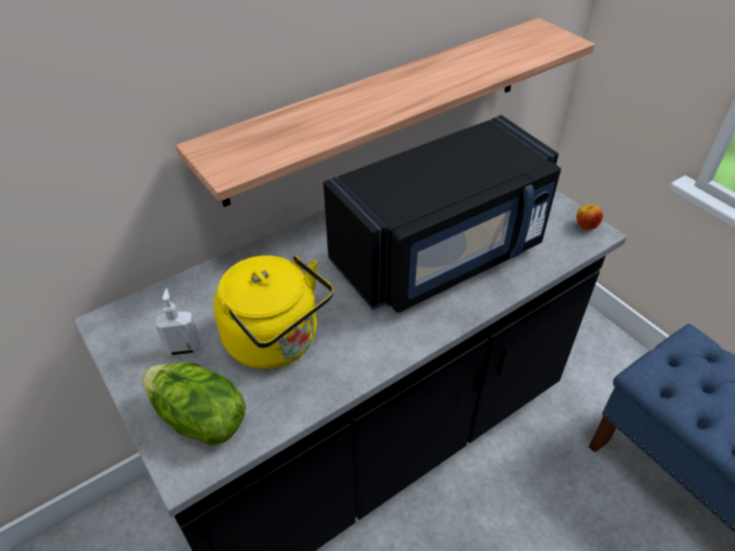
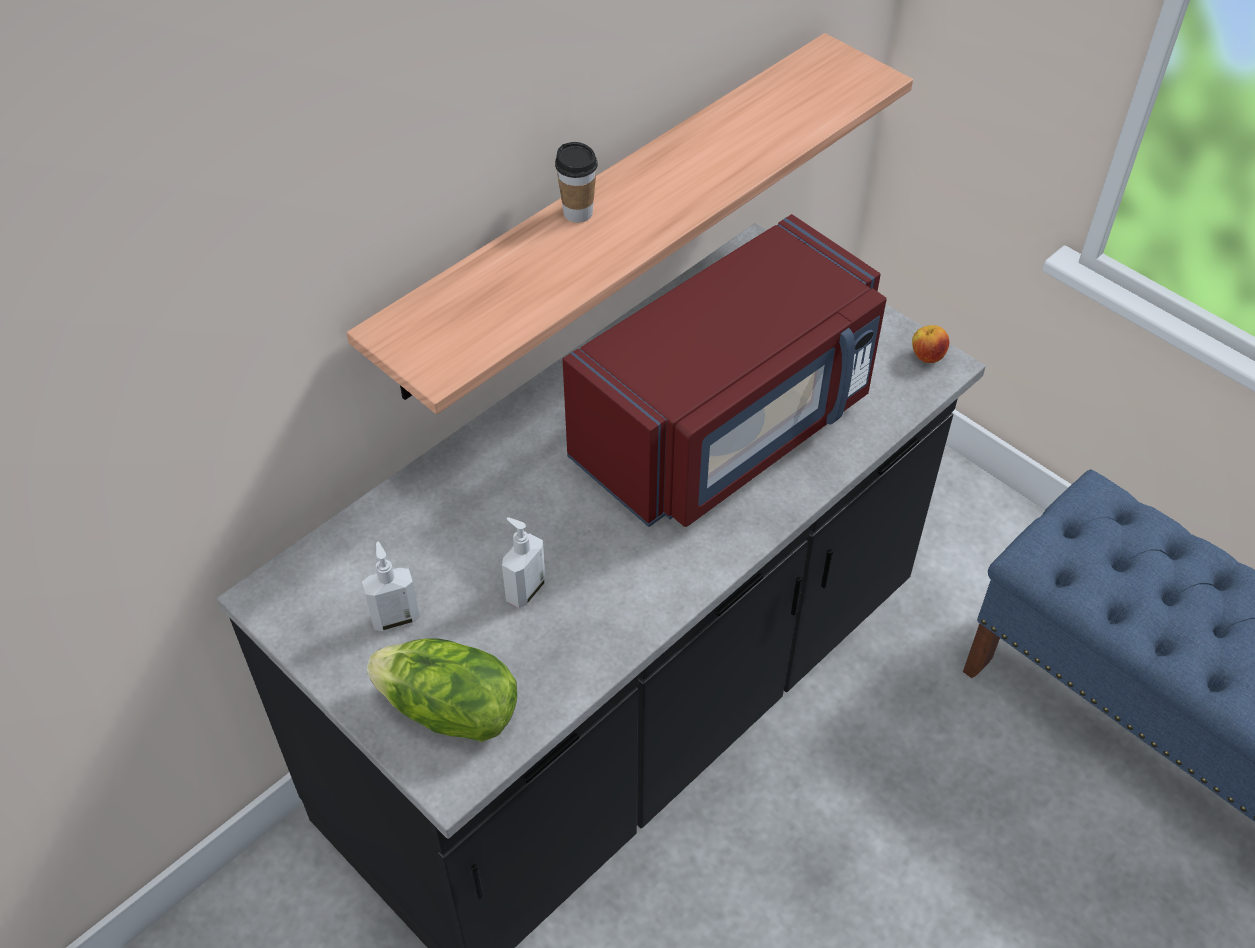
camera: 10 degrees left, 5 degrees up
(277, 342) = (525, 590): yellow kettle -> soap dispenser
(353, 94) = (578, 213): none -> cup
(441, 255) = (727, 428): black microwave -> red microwave

